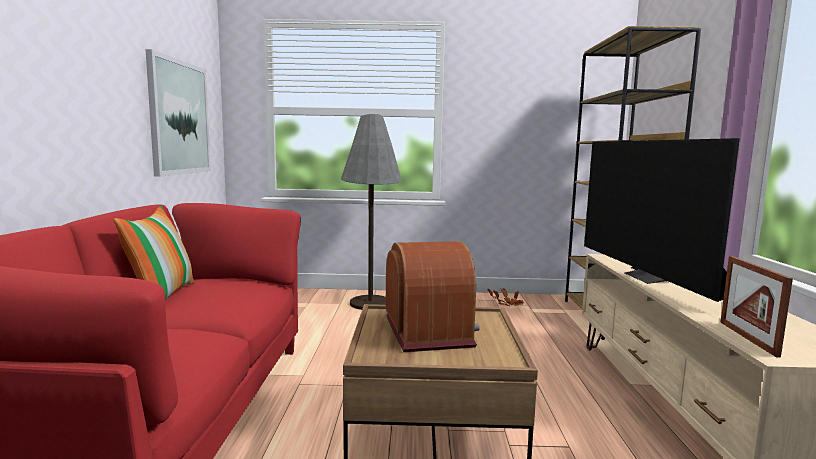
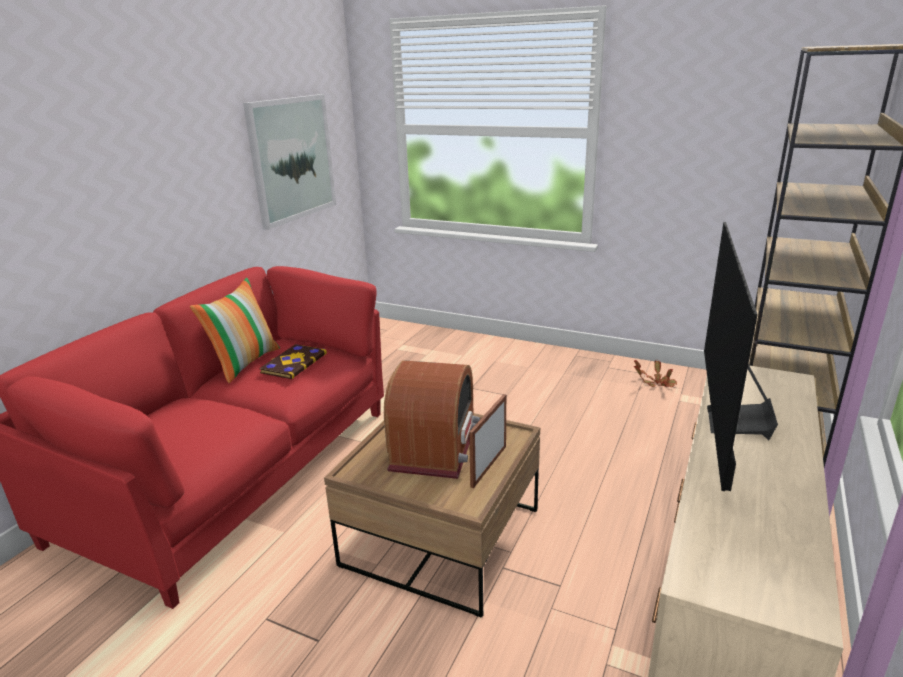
camera: 25 degrees right, 15 degrees up
(222, 290) = (293, 363): none -> book
(370, 303) = (495, 359): grey floor lamp -> none
(747, 338) = (700, 549): picture frame -> picture frame (489, 466)

